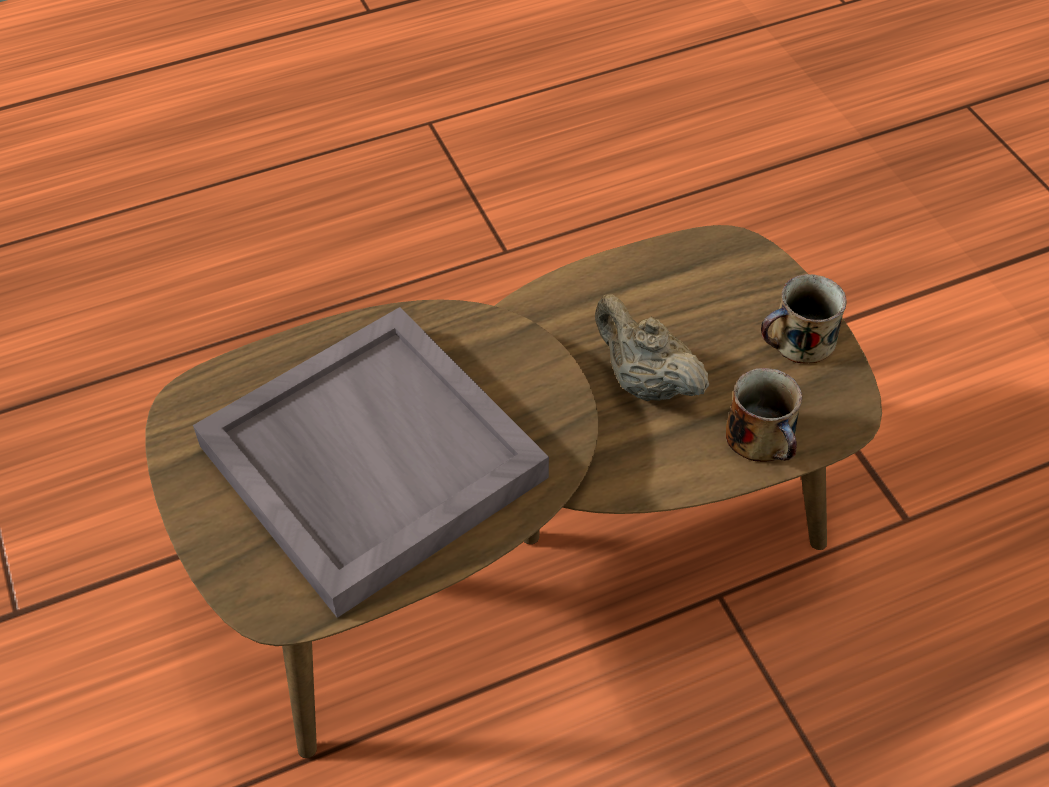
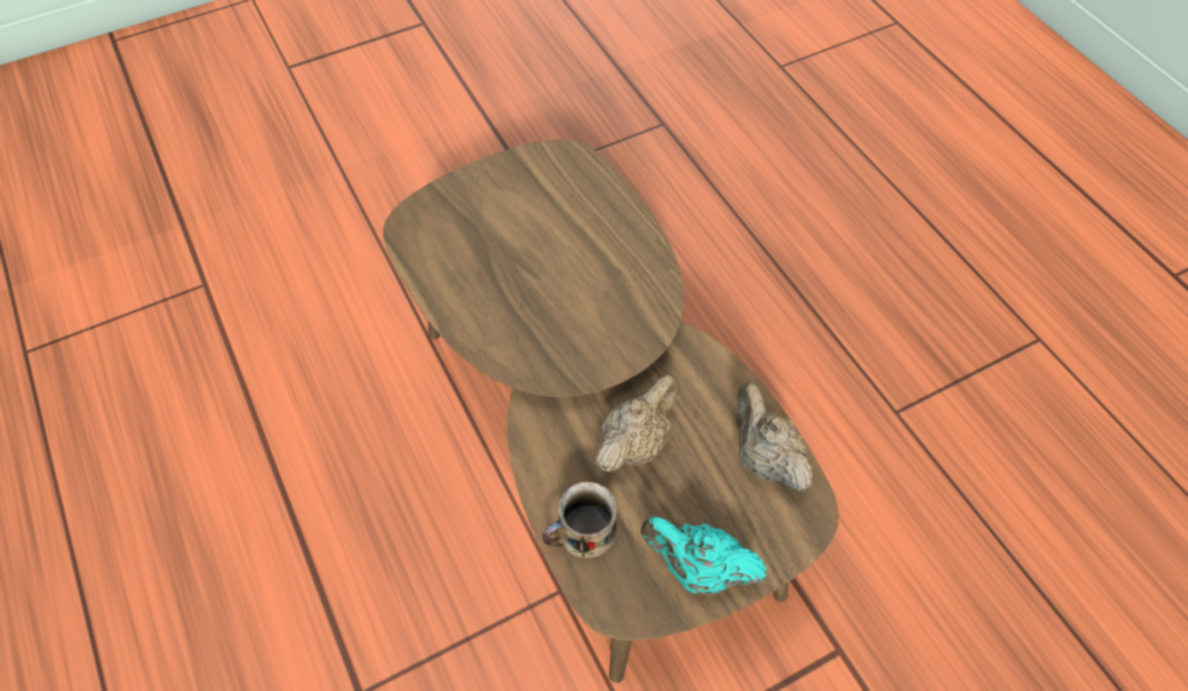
camera: 85 degrees right, 5 degrees up
(368, 461) = (523, 257): grey tray -> none
(666, 272) = (764, 458): none -> beige teapot
(799, 341) = (698, 569): mug -> turquoise teapot

